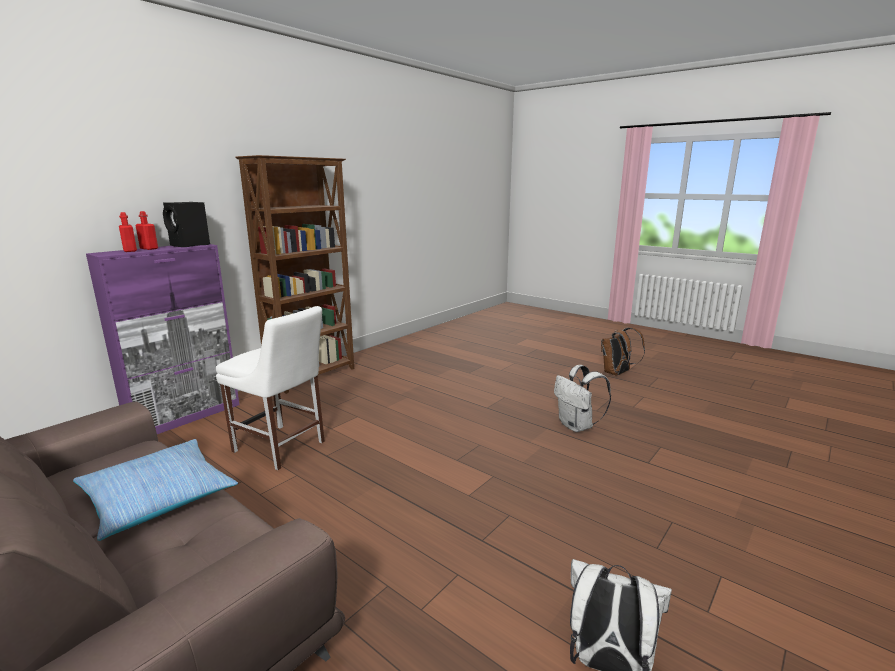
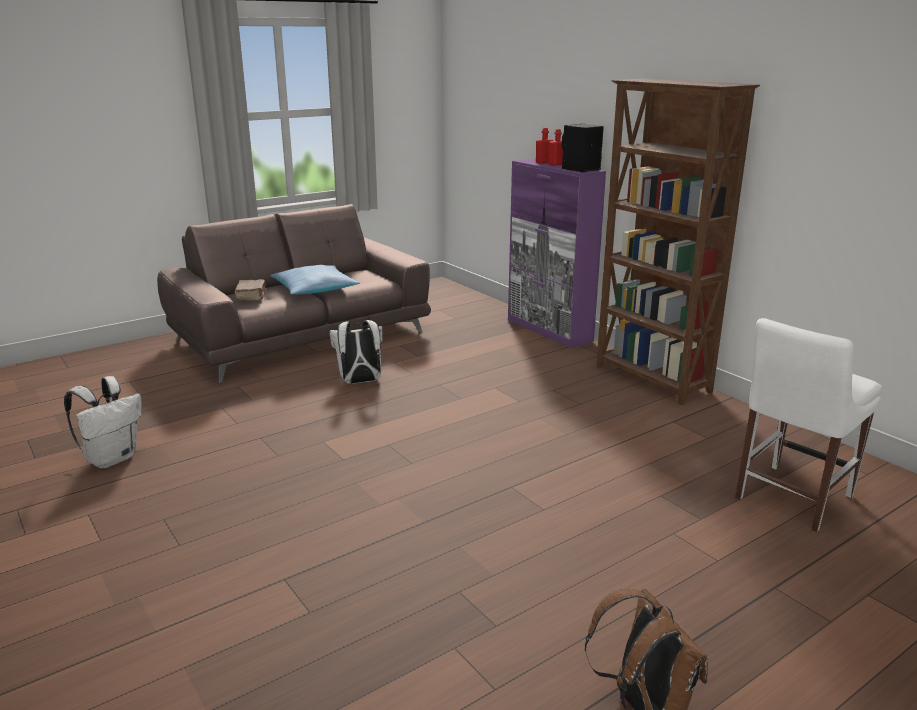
camera: 105 degrees right, 5 degrees up
(187, 554) = (252, 296): none -> brown book
(282, 448) = (465, 367): white chair -> white chair (790, 498)
(577, 426) = (415, 551): white backpack -> white backpack (360, 382)

